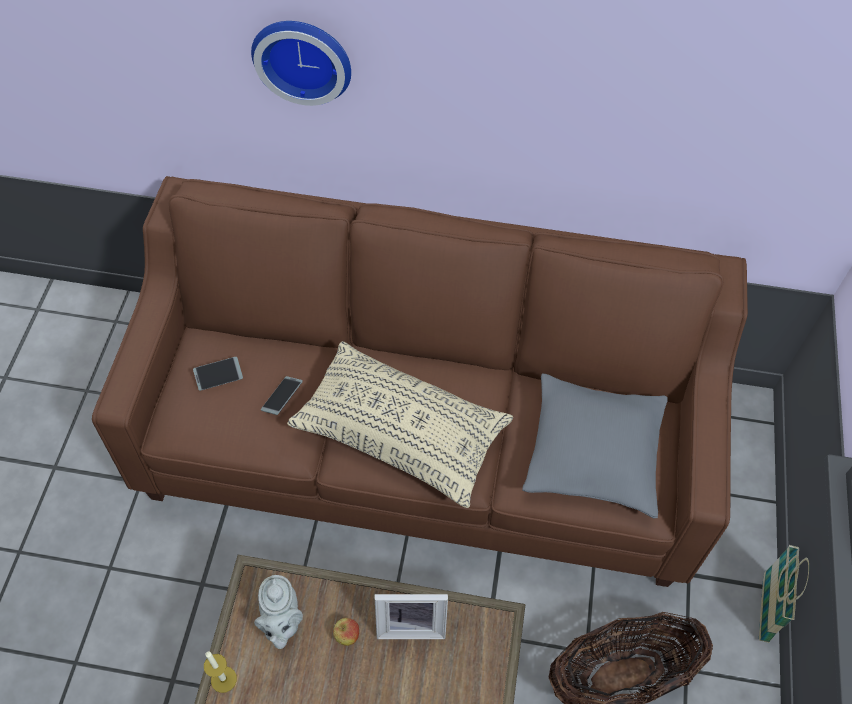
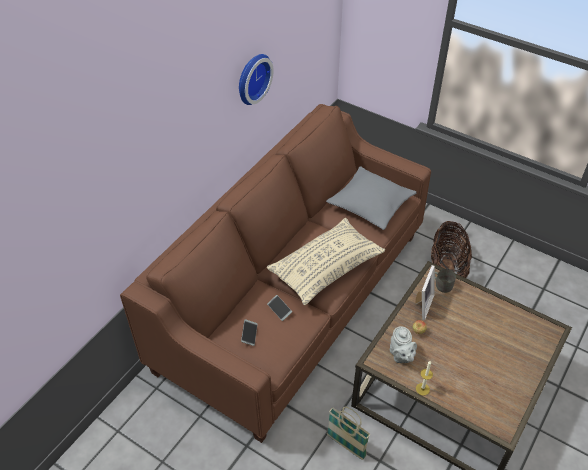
camera: 65 degrees left, 10 degrees down
(281, 622) = (401, 356): grey teapot -> grey teapot turned 60 degrees clockwise
(303, 57) = (165, 154): wall clock -> wall clock (251, 78)
(477, 647) = (442, 284): none -> grey mug
(765, 608) = (435, 211): basket -> basket (346, 446)

